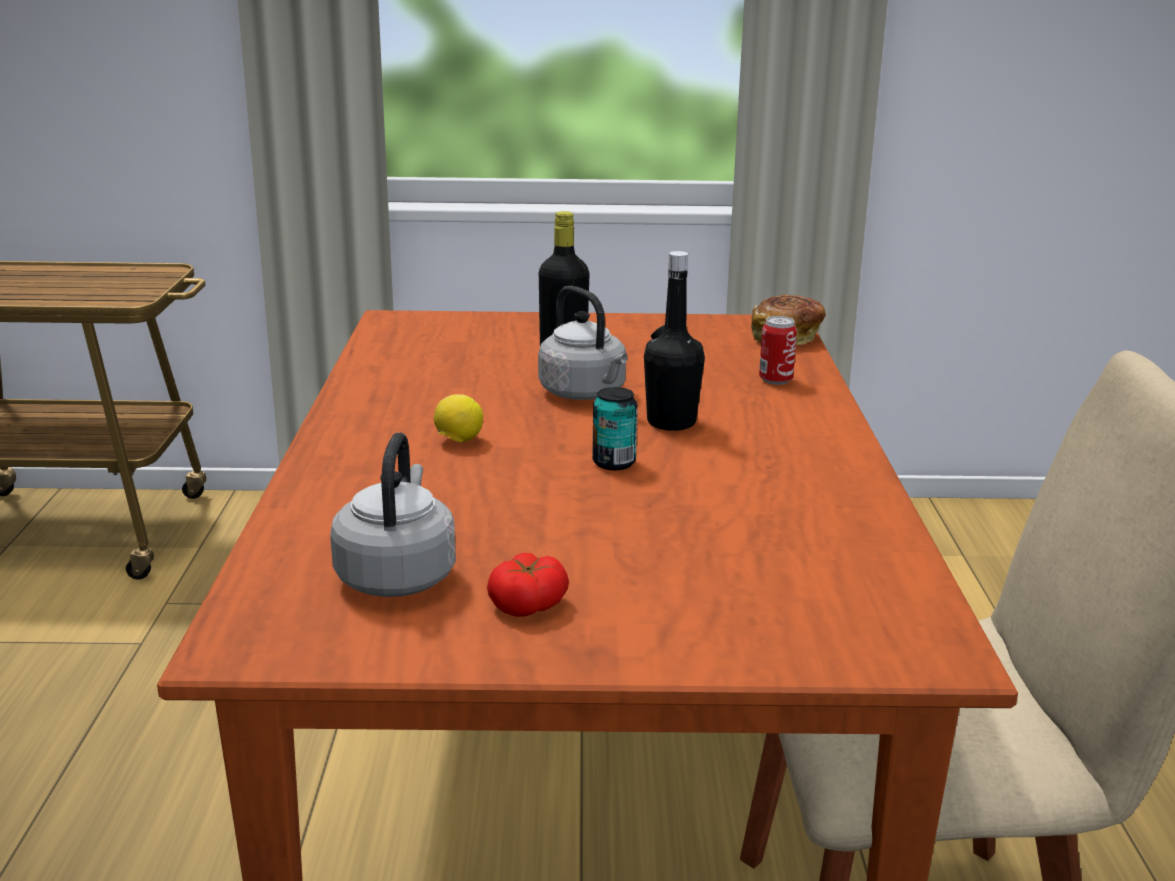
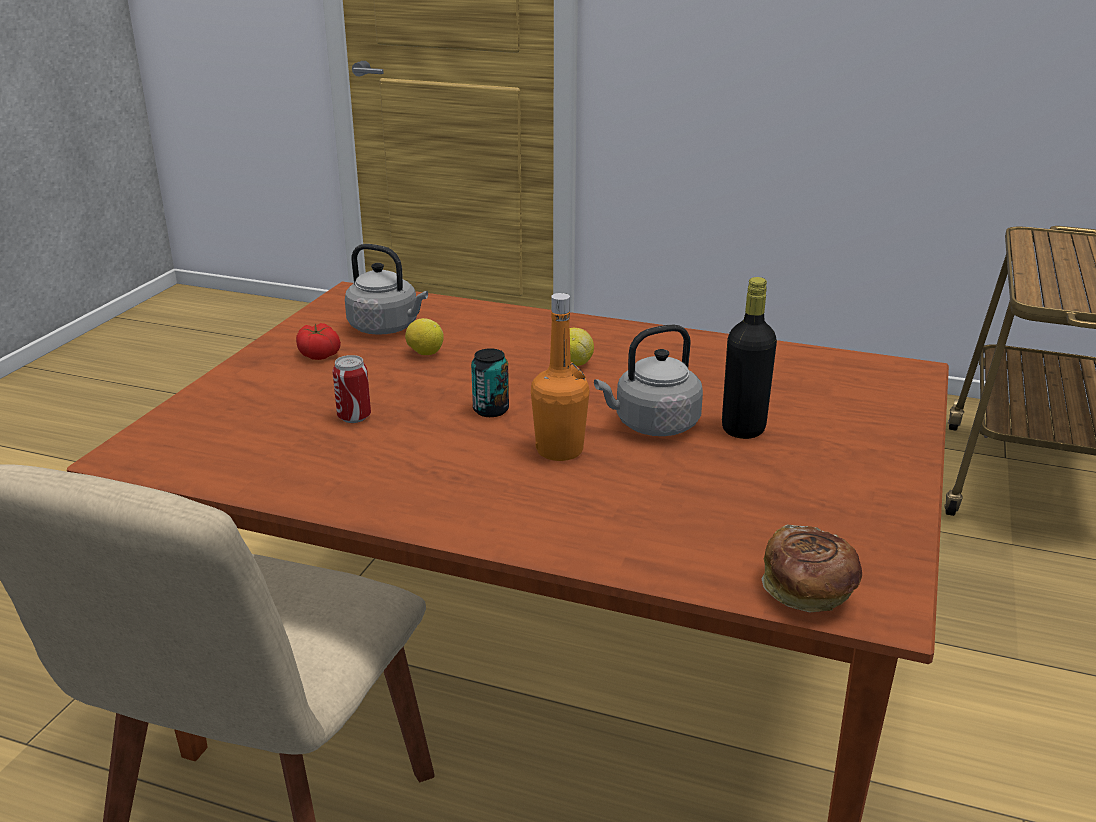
camera: 110 degrees right, 5 degrees up
(480, 527) = (425, 353): none -> lemon
(671, 422) = (559, 450): black bottle -> orange bottle
(775, 380) = (647, 536): can -> can (354, 417)

